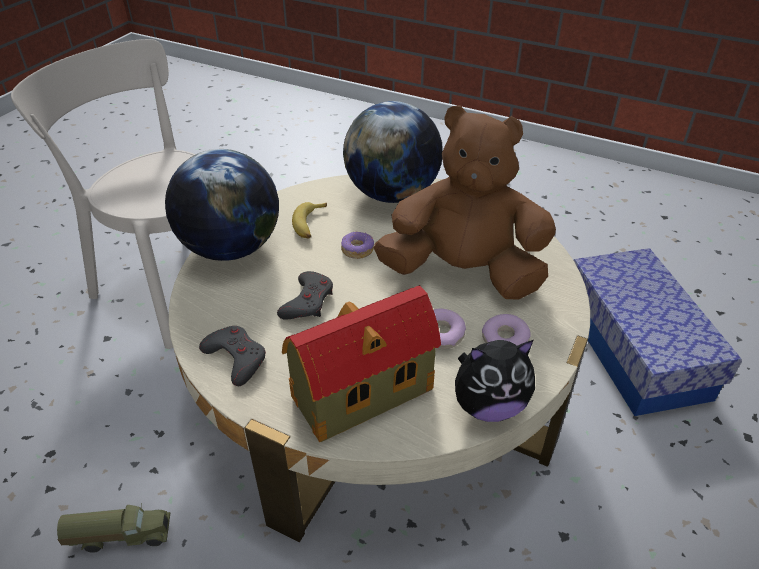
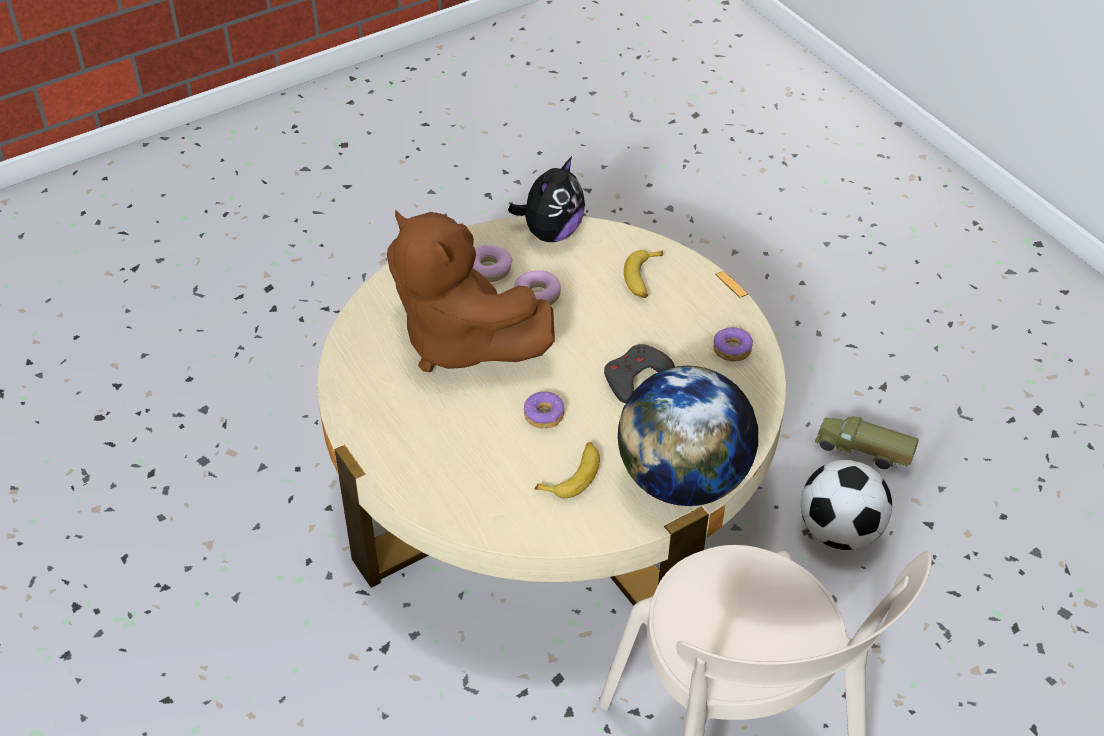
camera: 150 degrees left, 5 degrees up
(132, 445) = (839, 531): none -> football
(236, 358) = (731, 349): grey game controller -> donut
(359, 394) = (643, 279): toy house -> banana
(392, 194) = (438, 479): globe -> none
(488, 405) = (551, 232): plush toy -> plush toy turned 105 degrees clockwise
(635, 349) = (257, 393): storage box -> none

